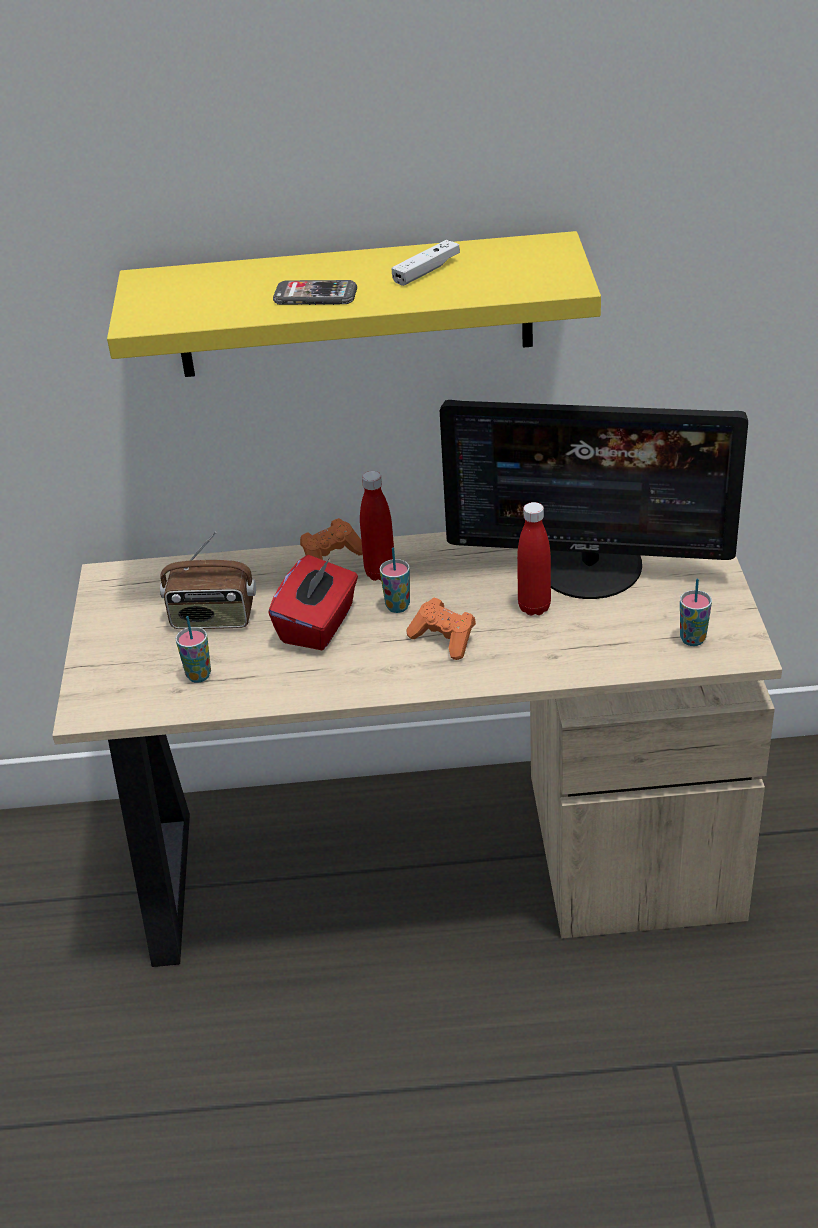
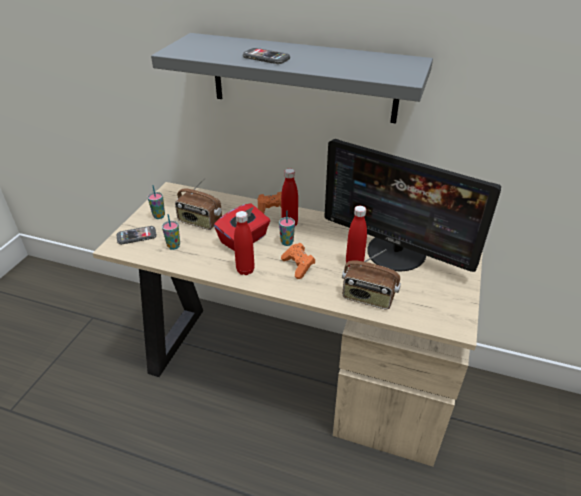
camera: 20 degrees right, 0 degrees up
(113, 680) = (136, 236): none -> phone
(354, 306) = (303, 78): yellow shelf -> grey shelf
(359, 675) = (245, 270): none -> red bottle
(426, 271) = (333, 59): white game controller -> none
(588, 653) = (368, 298): none -> radio
(692, 639) = (431, 310): cup -> cup (159, 216)

